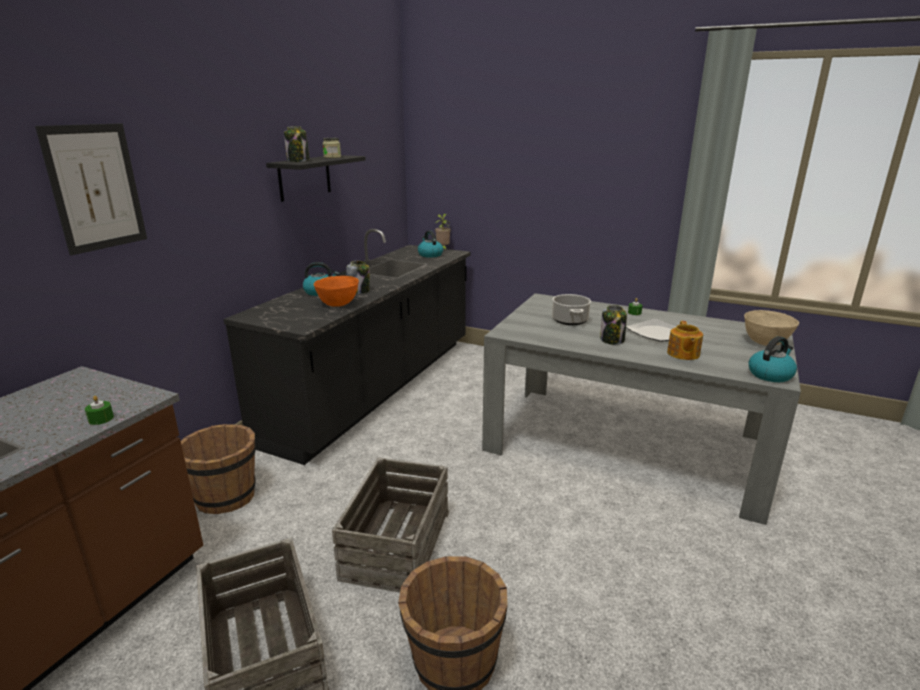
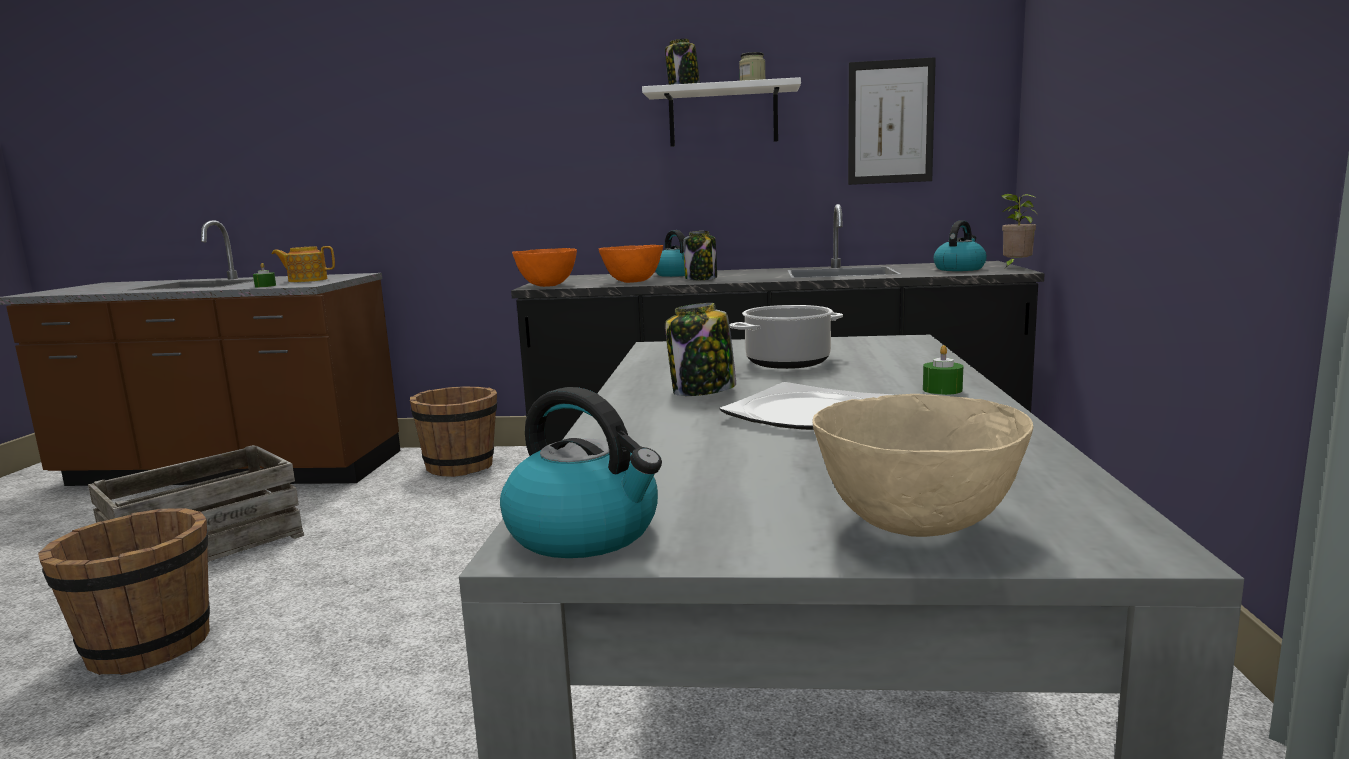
camera: 70 degrees right, 10 degrees down
(95, 188) = (424, 110): picture -> picture (890, 122)
(303, 324) = (547, 285): none -> orange bowl
(304, 177) = (723, 116): black shelf -> white shelf
(396, 543) = (383, 563): crate -> none
(683, 354) = (672, 440): teapot -> teapot (307, 280)

